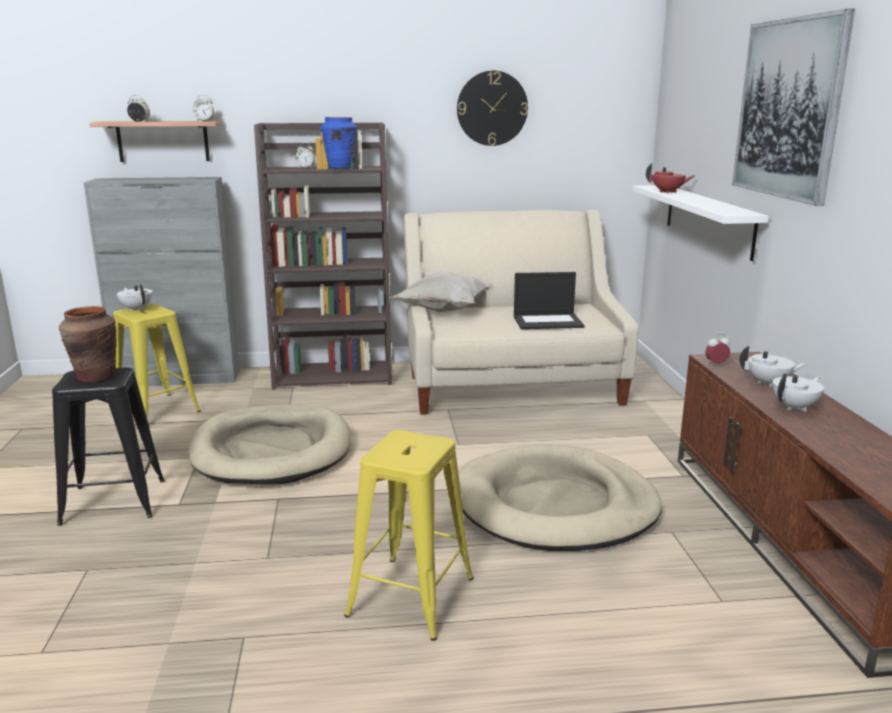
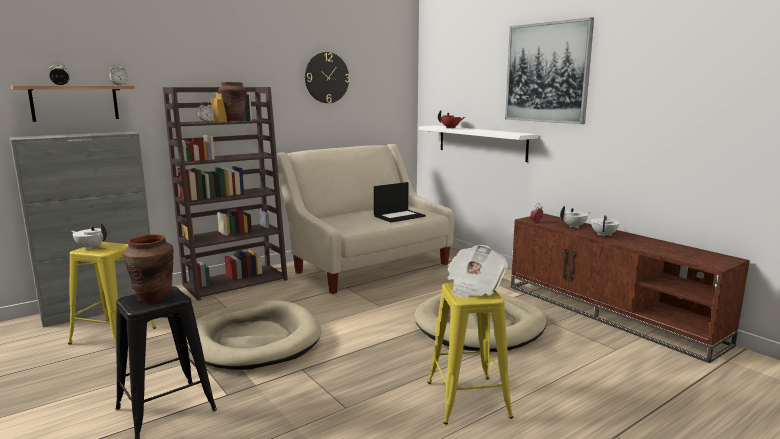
camera: 30 degrees left, 5 degrees down
(340, 168) = (234, 120): blue vase -> brown vase
(420, 444) = (474, 287): none -> newspaper
(443, 311) = (322, 219): white pillow -> none

